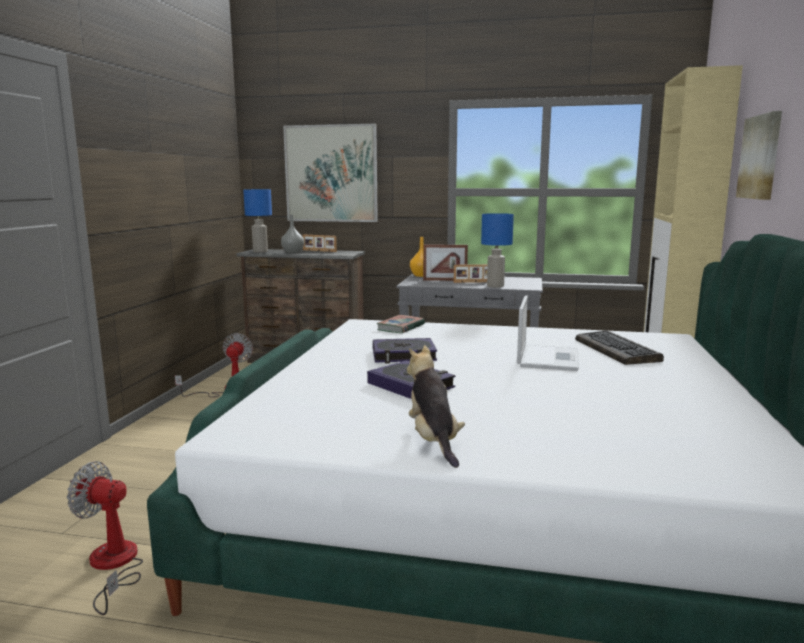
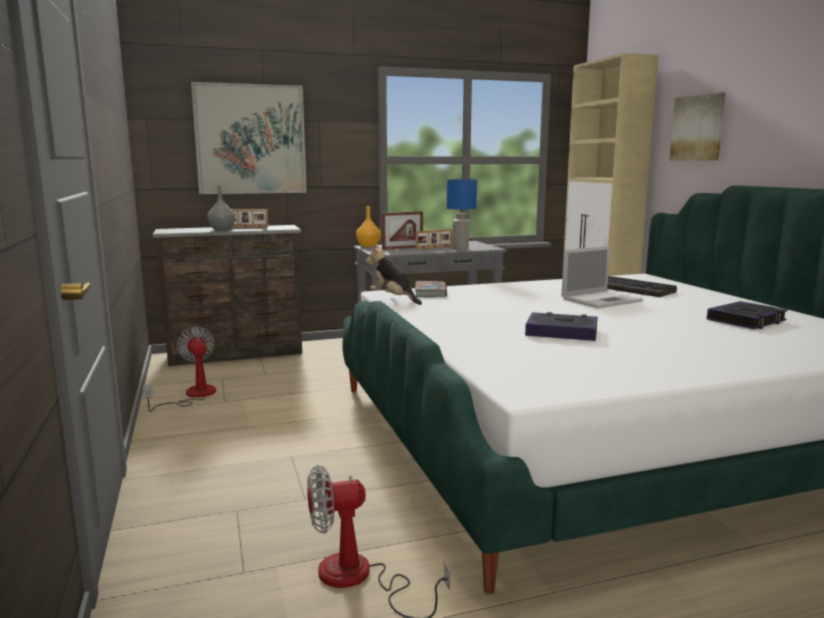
camera: 30 degrees left, 0 degrees up
(260, 252) = (178, 231): blue table lamp -> none
(403, 356) = (495, 313): book -> book (746, 320)
(433, 441) = (677, 363): plush toy -> plush toy (393, 299)
(547, 358) = (602, 300): laptop -> laptop turned 75 degrees clockwise

